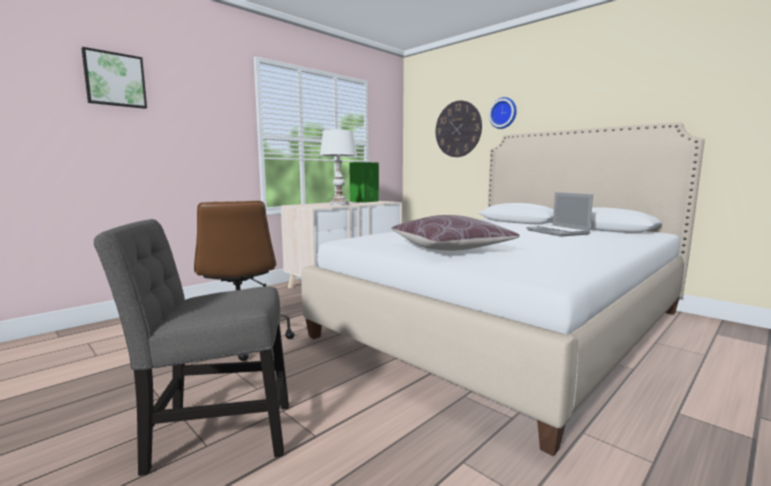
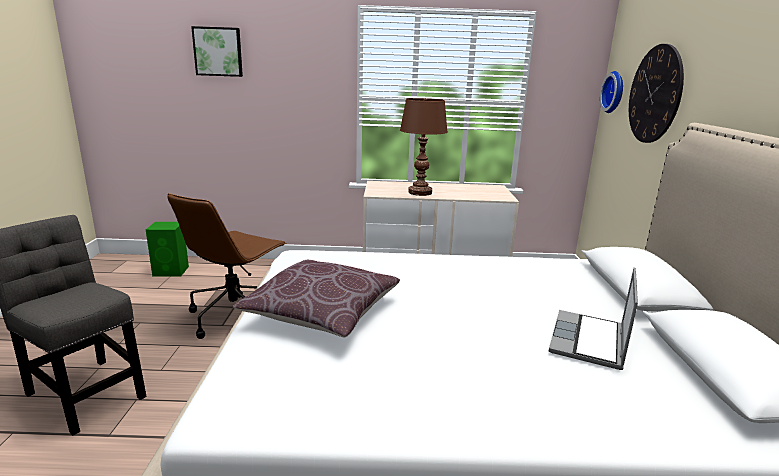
camera: 45 degrees right, 10 degrees up
(339, 204) = (420, 192): white table lamp -> brown table lamp
(364, 201) = (481, 189): green speaker -> green speaker (171, 271)
(503, 113) = (712, 78): wall clock -> wall clock (615, 92)

